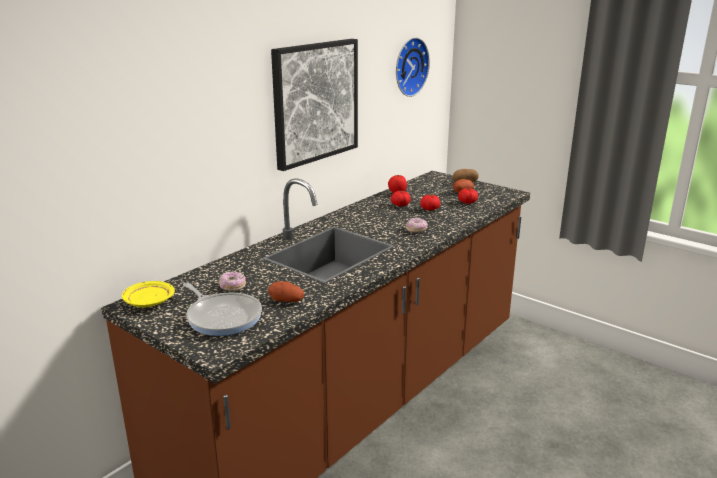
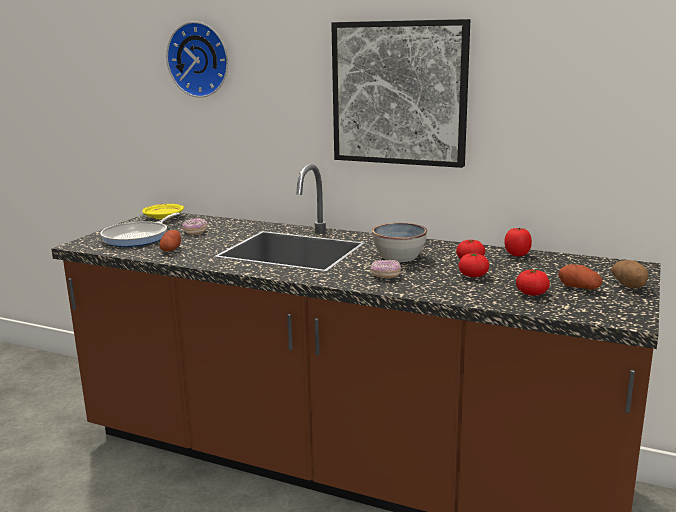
camera: 75 degrees right, 5 degrees down
(379, 221) = (398, 257): none -> bowl
(409, 66) = (609, 74): wall clock -> wall clock (200, 59)

